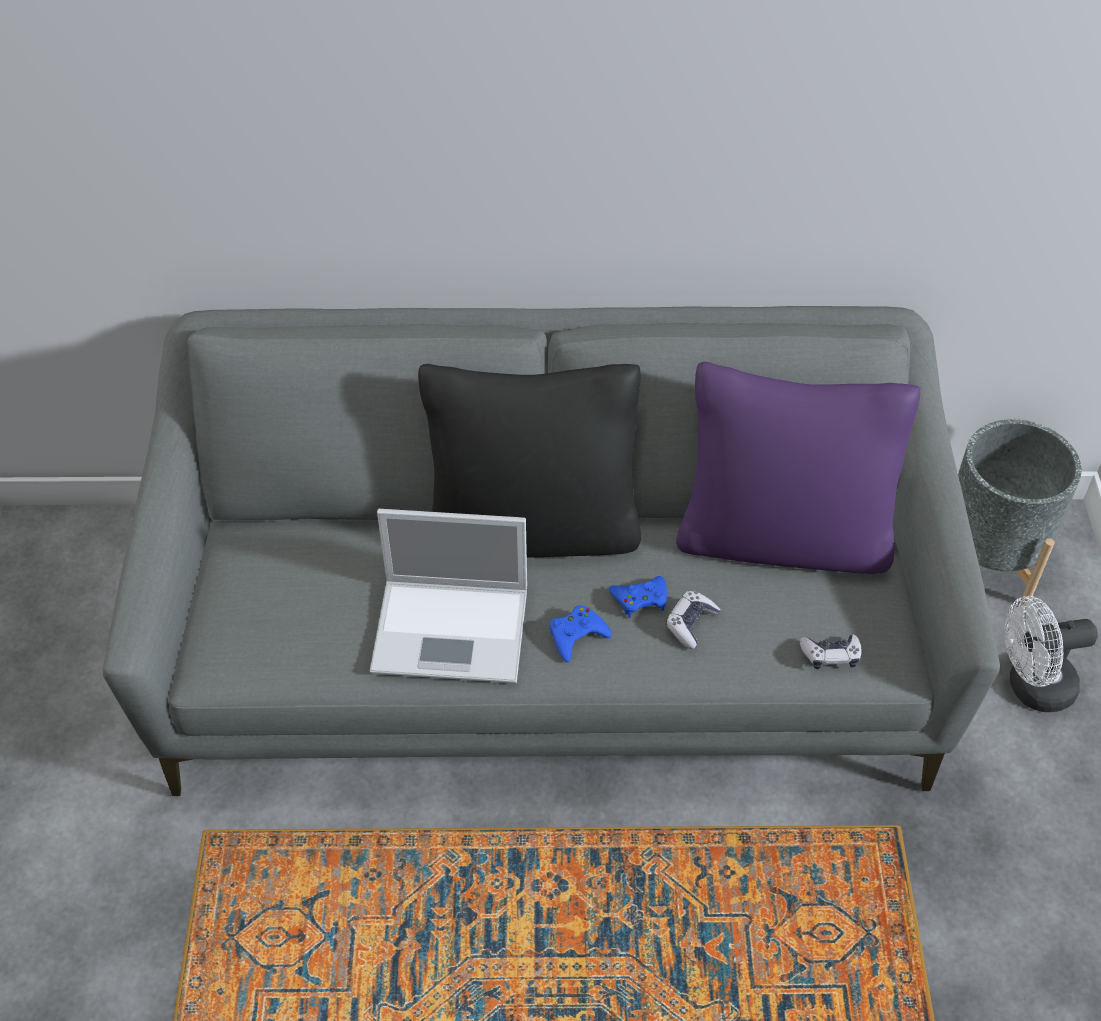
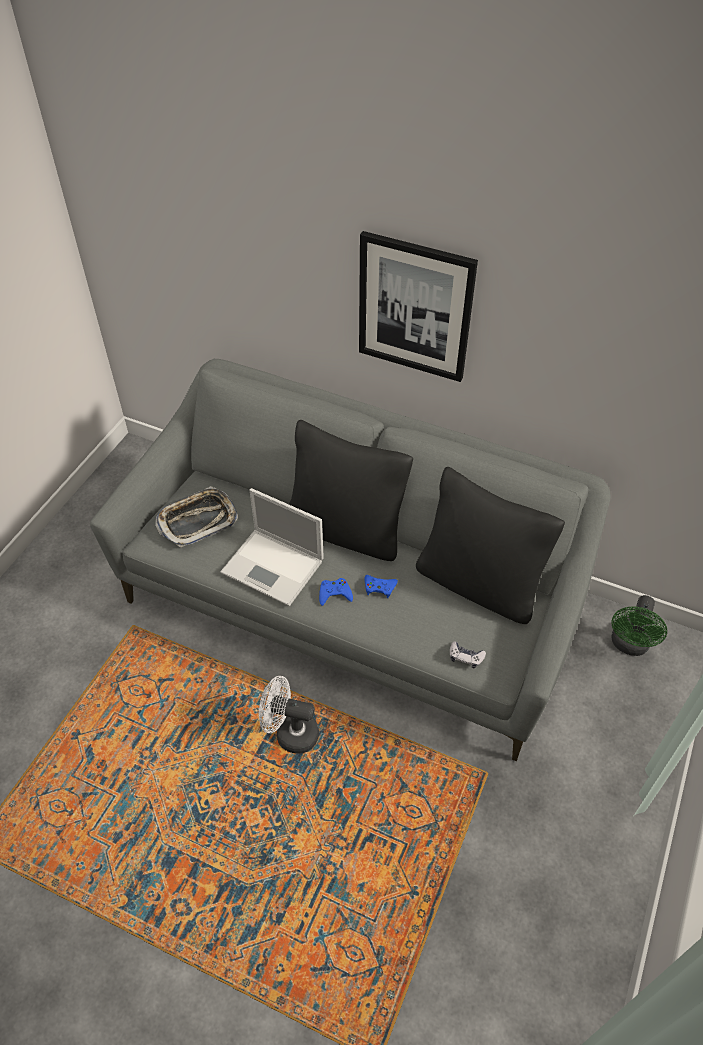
camera: 25 degrees right, 0 degrees up
(277, 602) = (197, 520): none -> tray
(564, 118) = (415, 307): none -> picture
(690, 624) = (398, 610): game controller -> none
(783, 537) = (479, 584): purple pillow -> black pillow
(988, 556) = (629, 645): grey planter -> green fan
(1031, 687) = (611, 729): white fan -> white fan (290, 733)

